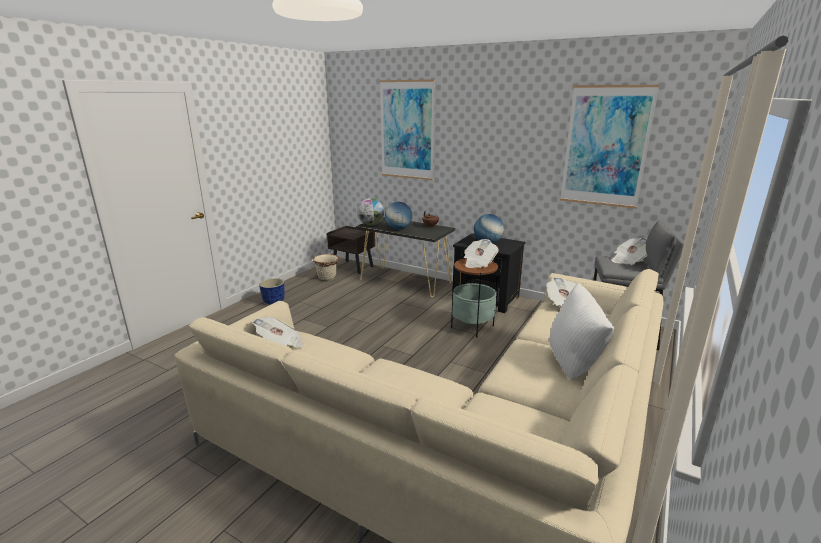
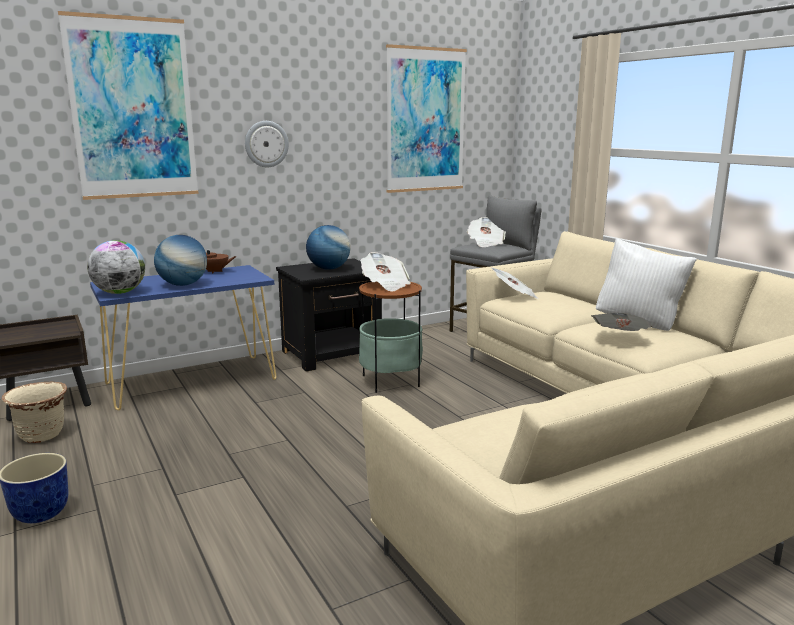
camera: 60 degrees left, 5 degrees down
(281, 344) = (466, 448): newspaper -> newspaper (620, 338)
(405, 281) = (192, 381): black console table -> blue console table
(475, 155) = (266, 144): none -> wall clock

